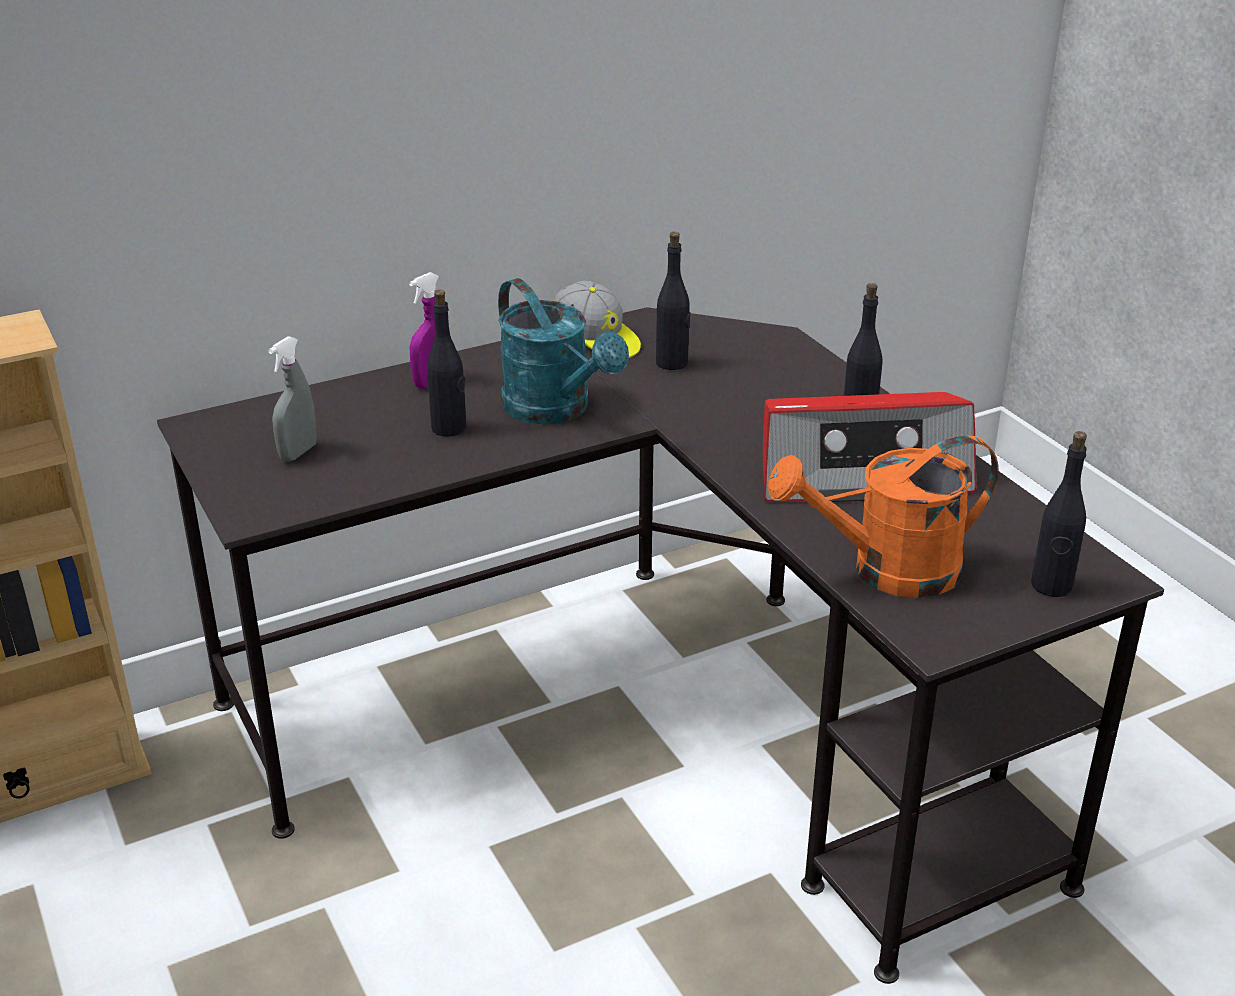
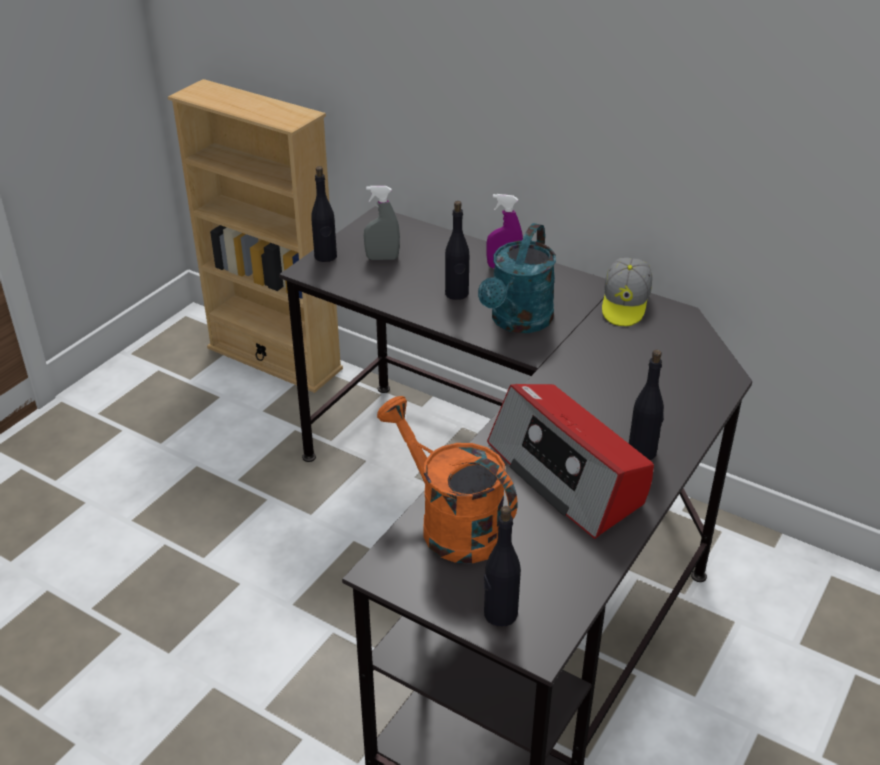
camera: 60 degrees right, 5 degrees up
(672, 363) = (630, 344): black bottle -> black bottle (325, 256)

